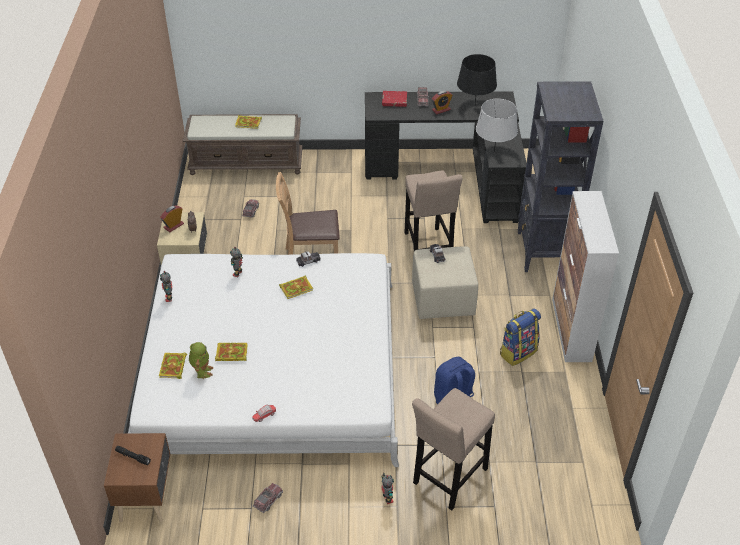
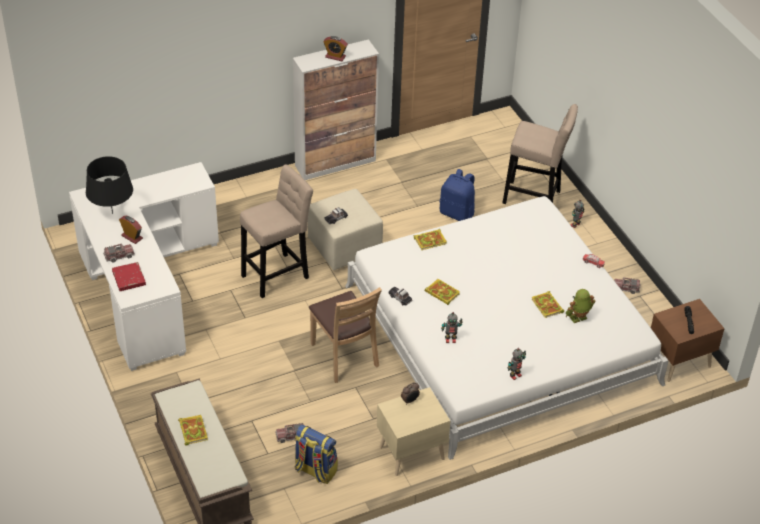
camera: 115 degrees left, 0 degrees up
(173, 226) = (413, 419): alarm clock -> alarm clock (335, 57)
(173, 367) = (588, 338): book -> book (430, 240)
(452, 174) = (143, 286): black desk -> white desk
(494, 152) = (186, 188): grey table lamp -> none
(518, 352) = (381, 188): backpack -> backpack (315, 470)
(543, 252) = (241, 196): black bookcase -> none

